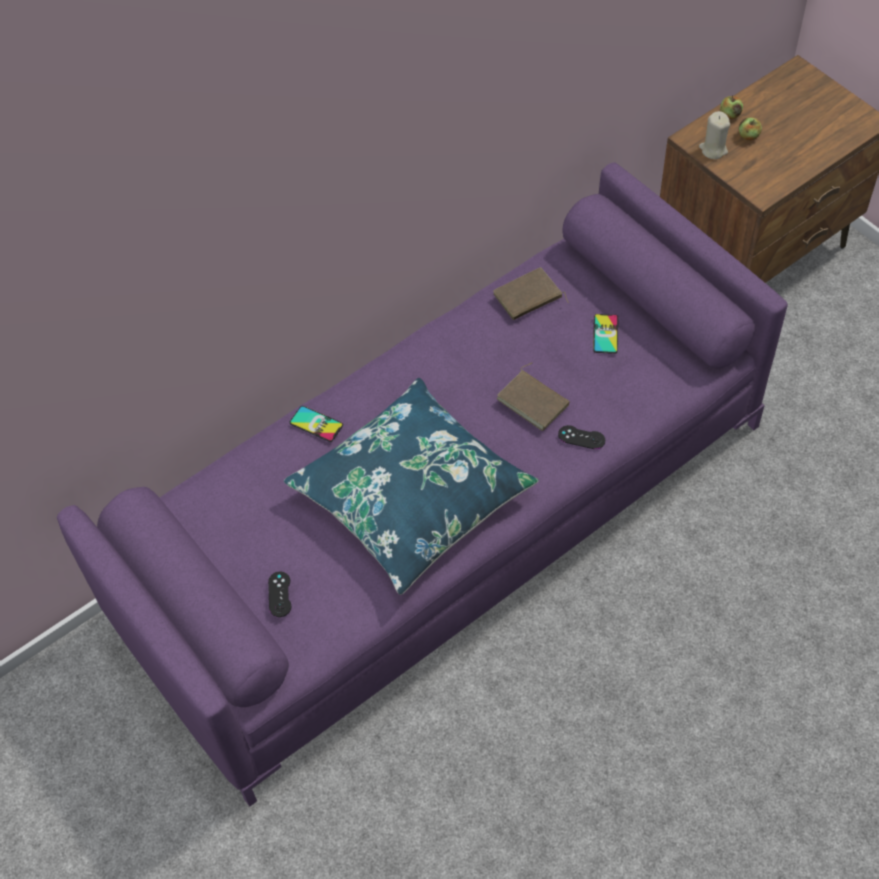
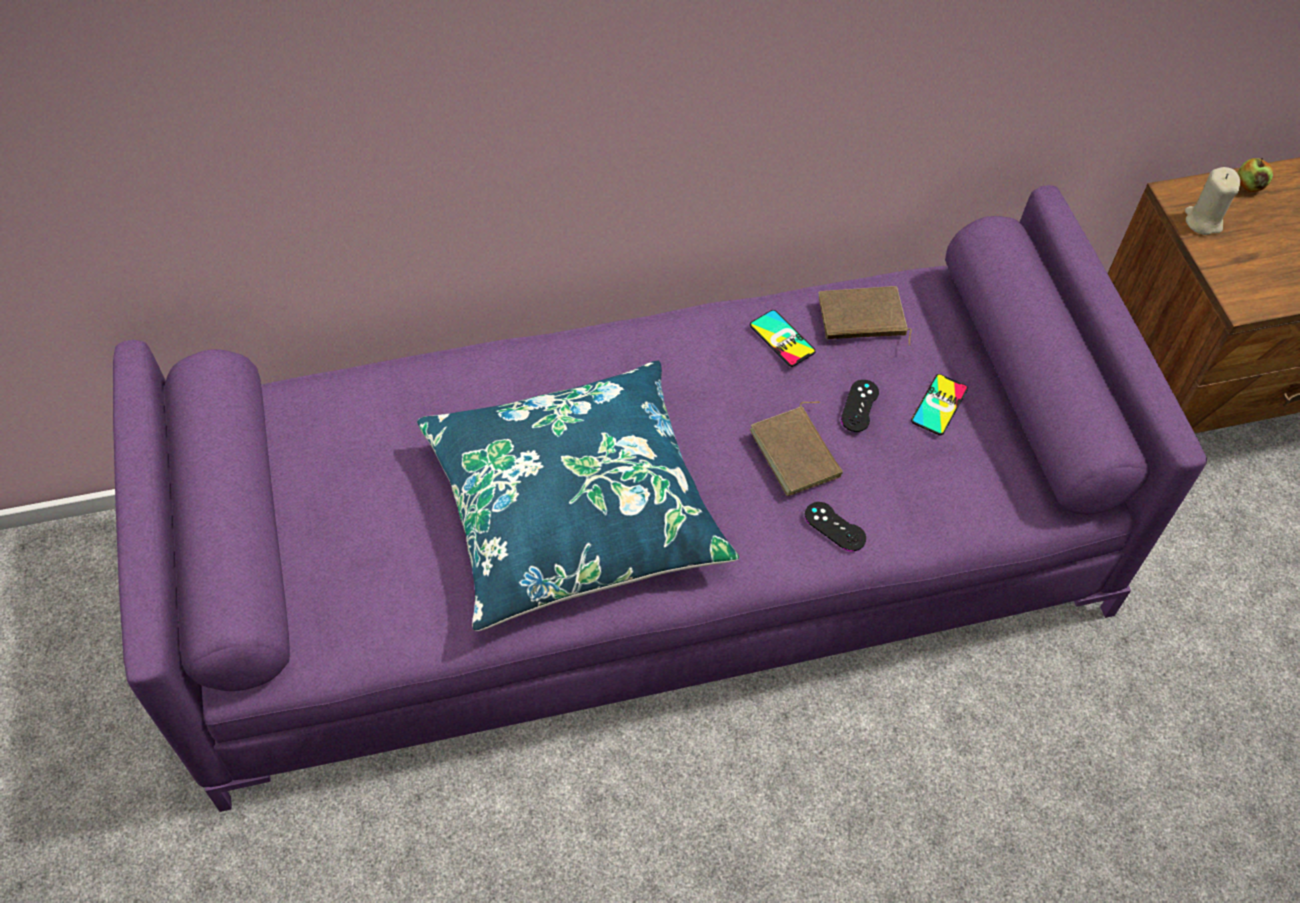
camera: 20 degrees right, 0 degrees up
(279, 594) = (339, 562): black game controller -> black game controller (859, 406)
(316, 424) = (507, 368): phone -> phone (782, 338)
(748, 136) = (1261, 221): apple -> none

